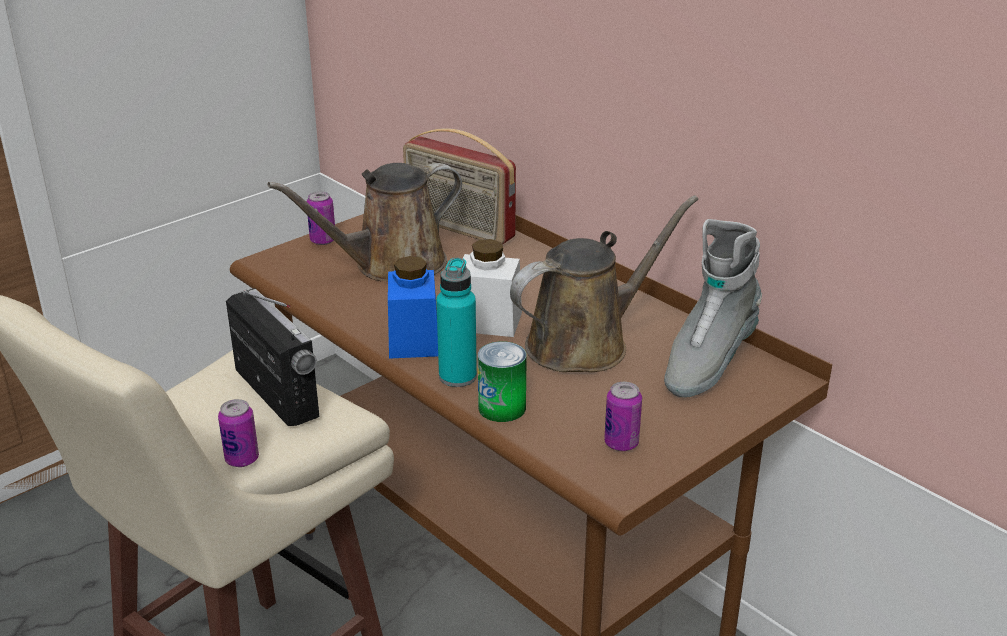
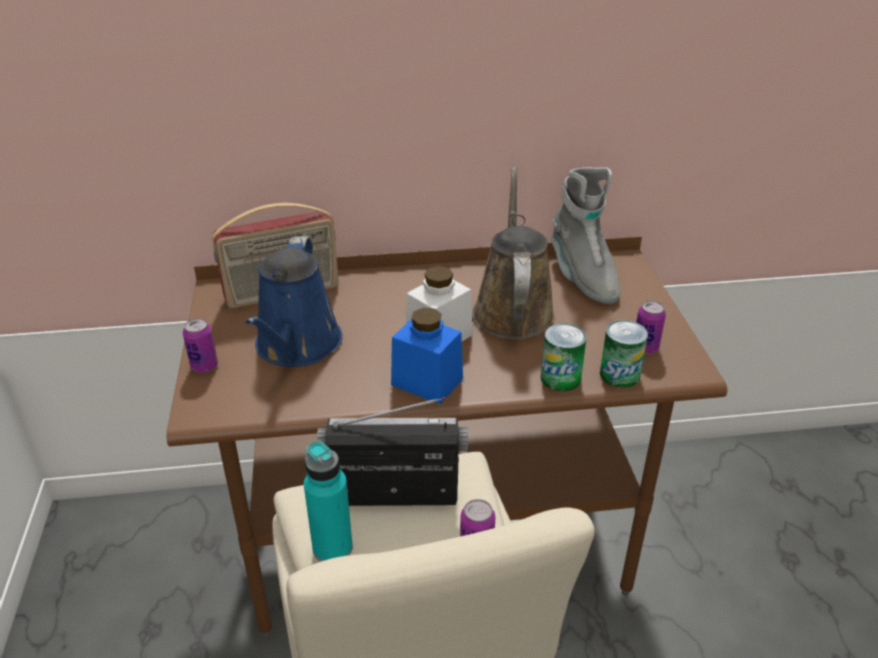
camera: 55 degrees left, 5 degrees up
(392, 265) = (296, 347): brown watering can -> blue watering can
(457, 376) = (500, 381): turquoise bottle -> turquoise bottle (332, 548)
(550, 441) = (619, 374): none -> can

